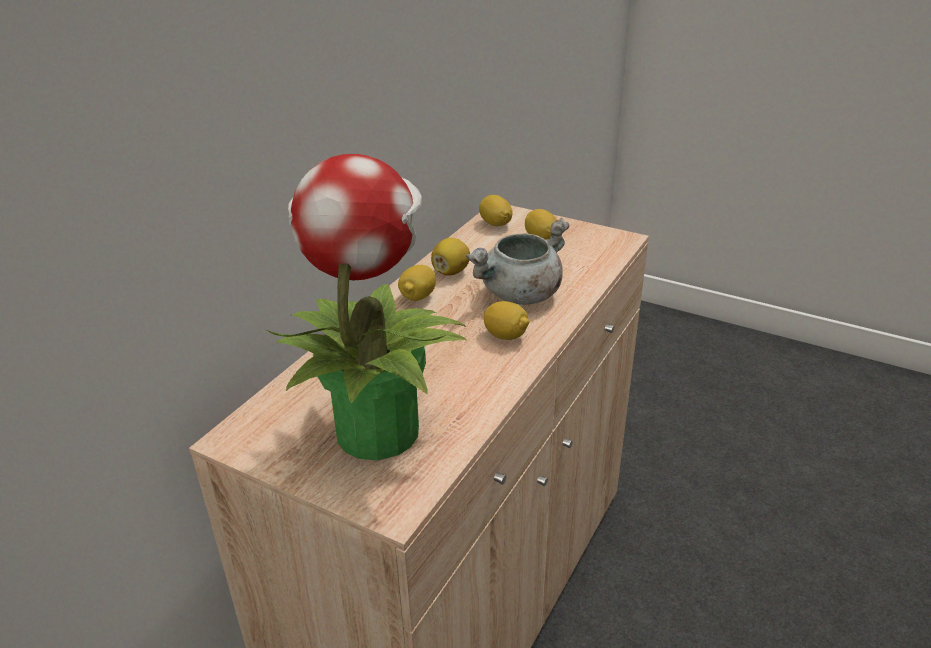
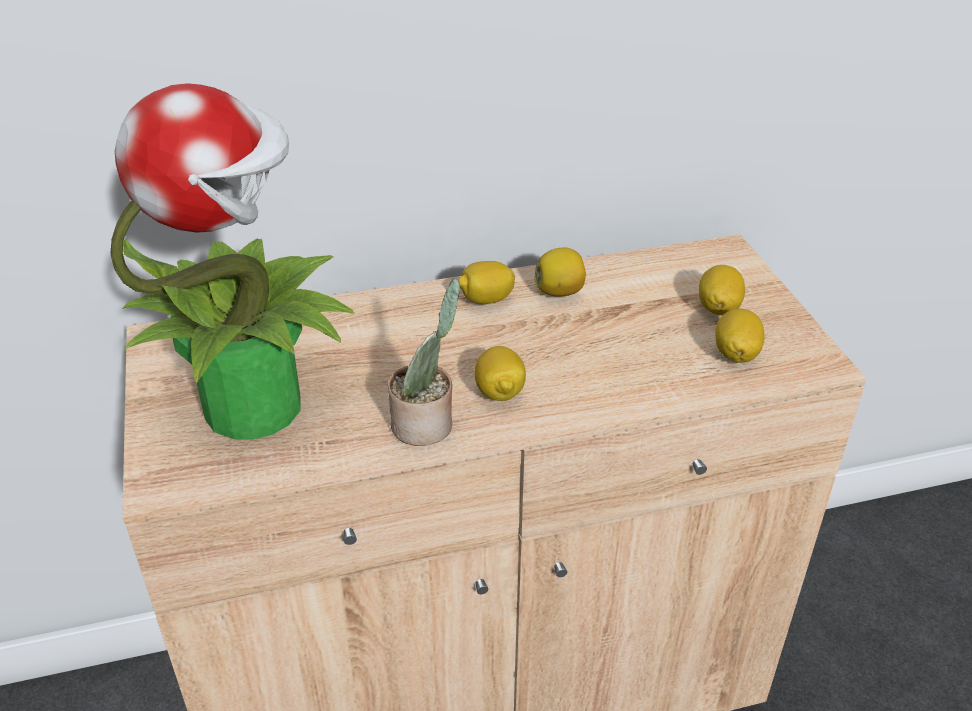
camera: 45 degrees right, 5 degrees up
(495, 223) = (696, 262): lemon -> lemon (736, 354)
(496, 374) = (426, 425): none -> potted plant
(520, 295) = (586, 359): grey cooking pot -> none

